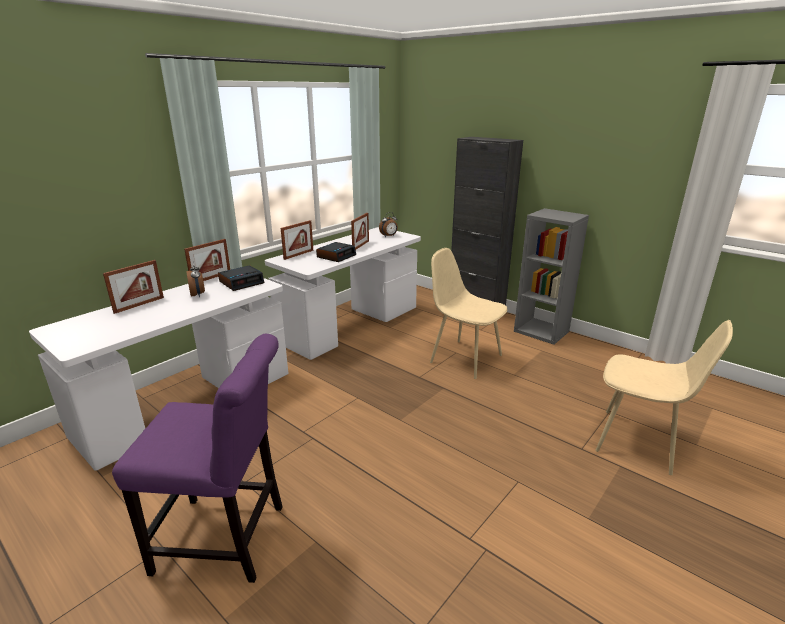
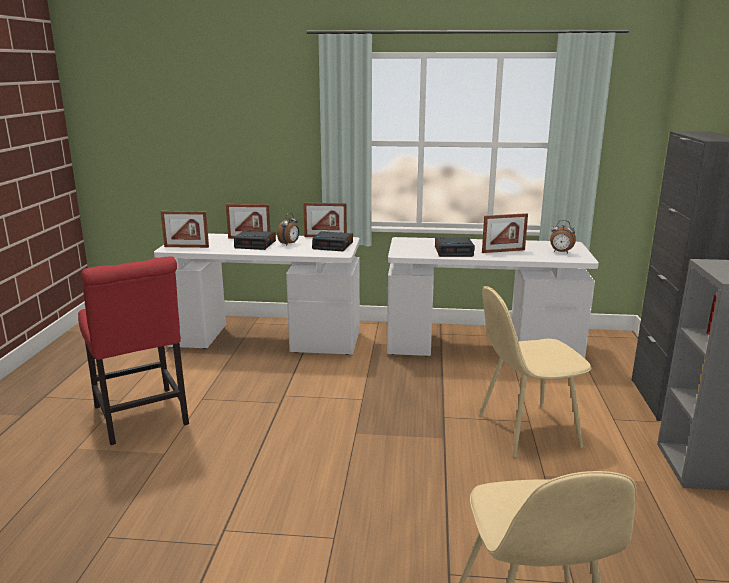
camera: 55 degrees right, 5 degrees down
(166, 307) = (256, 245): none -> alarm clock
(227, 539) = (142, 418): purple chair -> red chair
(298, 254) = (428, 241): picture frame -> picture frame (186, 247)
(464, 358) = (525, 430): beige chair -> beige chair turned 105 degrees counterclockwise

